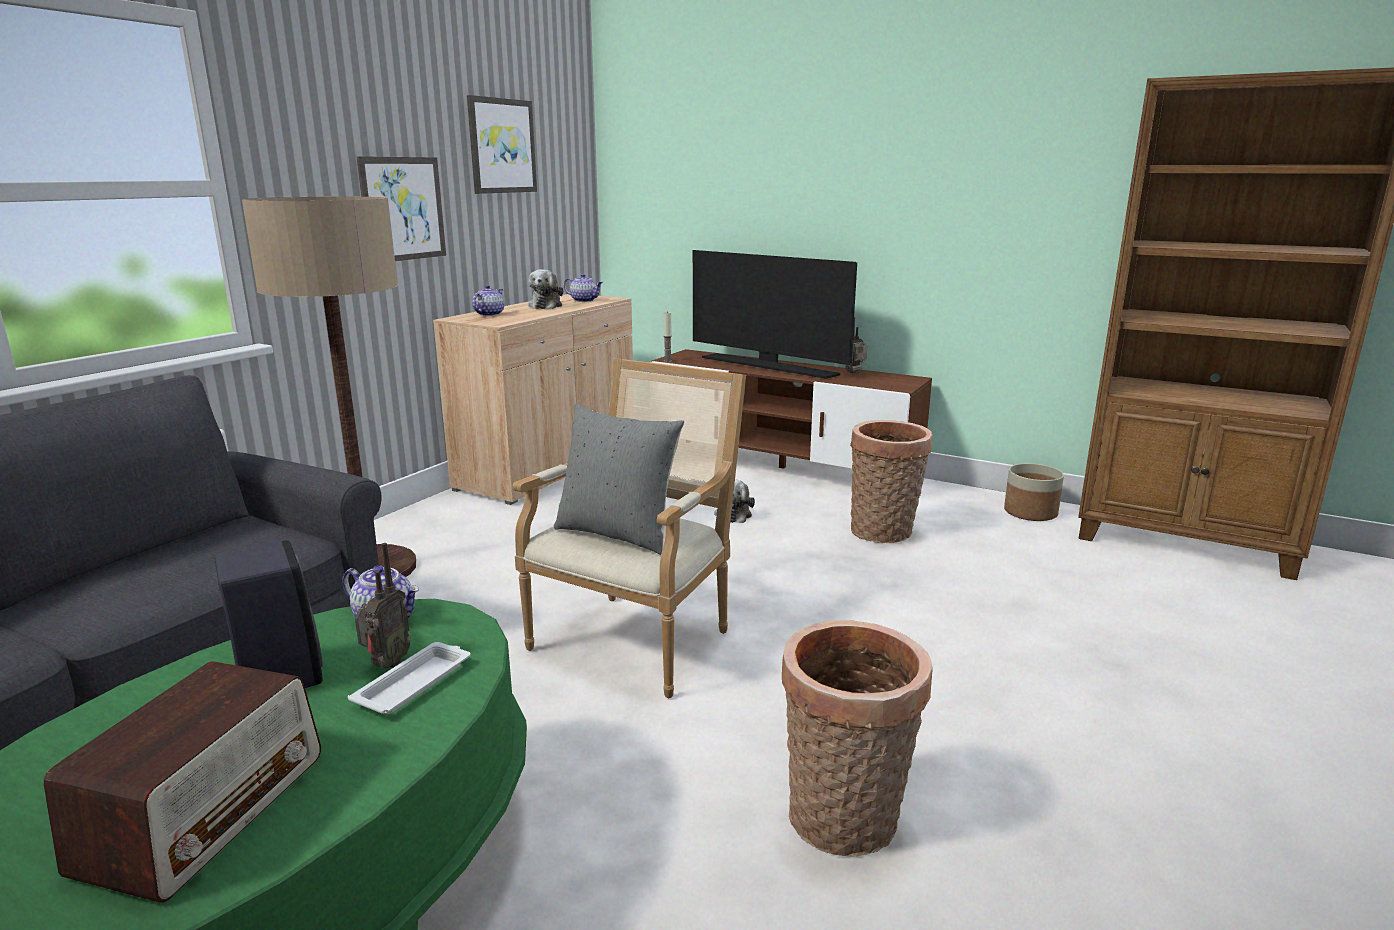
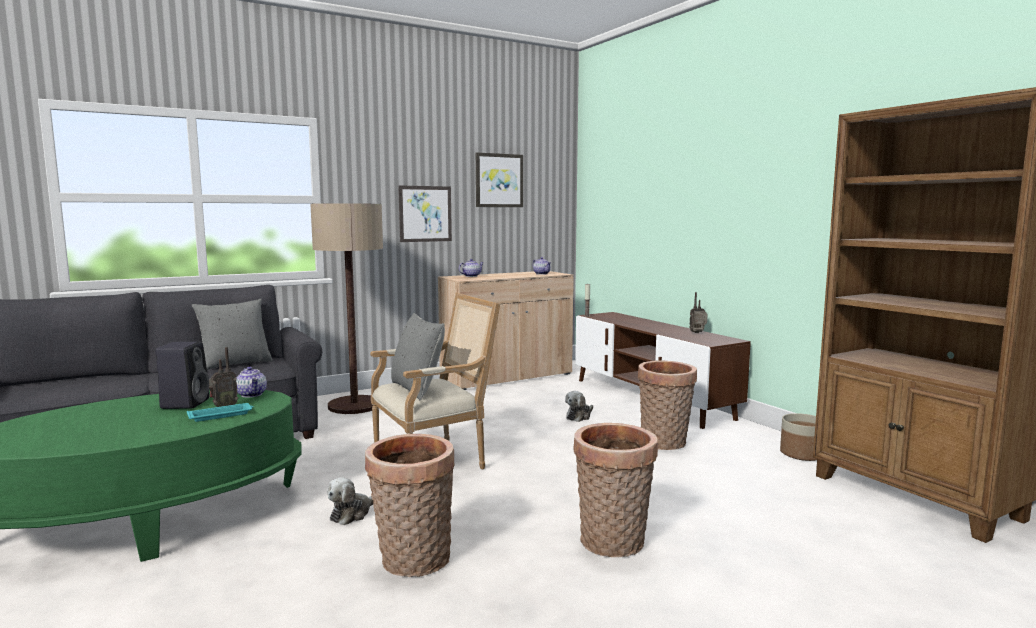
camera: 30 degrees right, 10 degrees down
(182, 550) = (235, 364): none -> grey pillow
(206, 811) = (99, 432): radio -> none
(415, 683) = (221, 415): white tray -> turquoise tray
(546, 306) = (513, 274): plush toy -> plush toy (352, 513)
(769, 366) = (646, 324): television -> none
(1025, 699) = (612, 544): none -> basket

